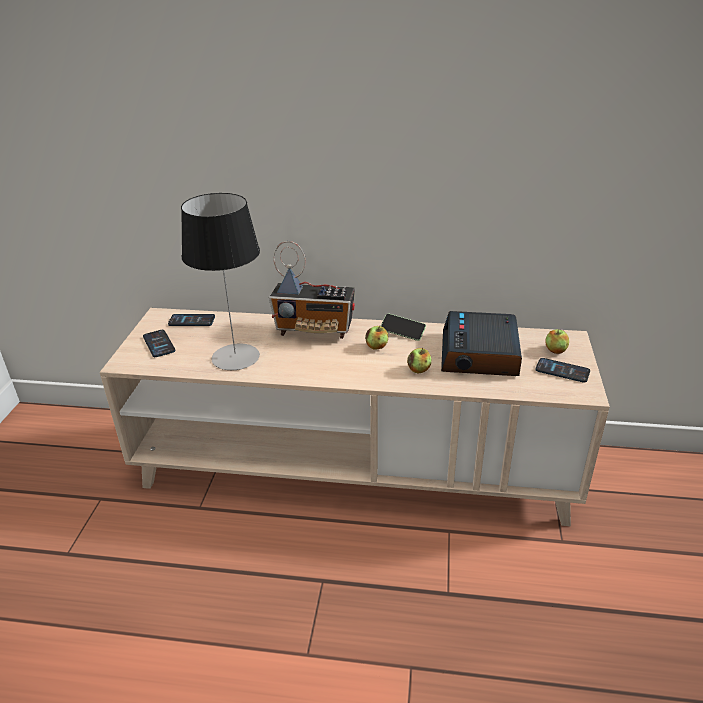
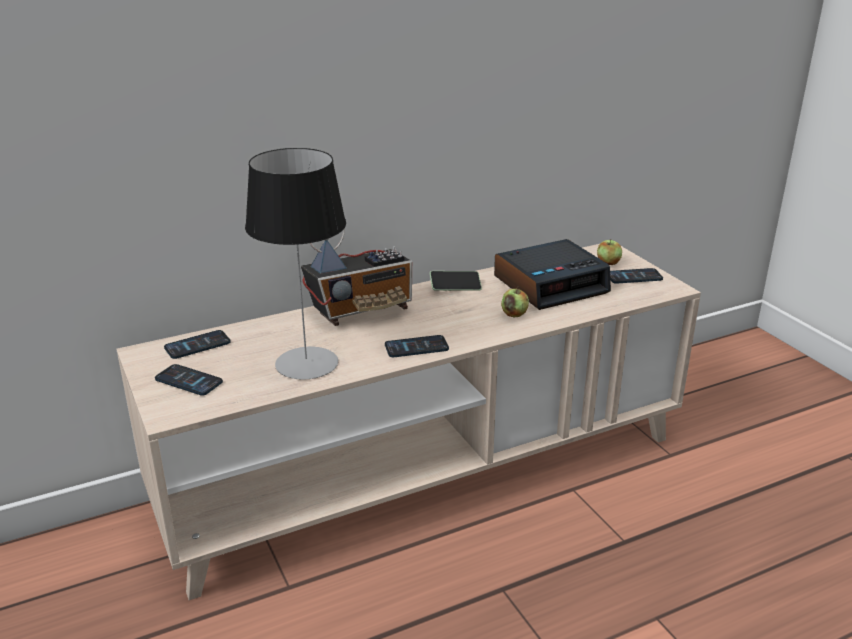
camera: 35 degrees left, 5 degrees down
(316, 371) = (416, 347): none -> phone
(376, 346) = (447, 307): apple -> none
(480, 354) = (551, 284): alarm clock -> alarm clock turned 90 degrees counterclockwise

